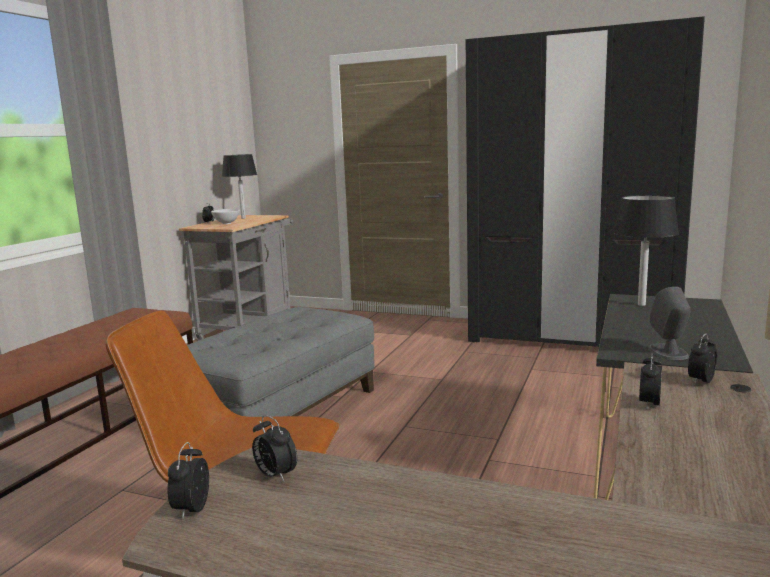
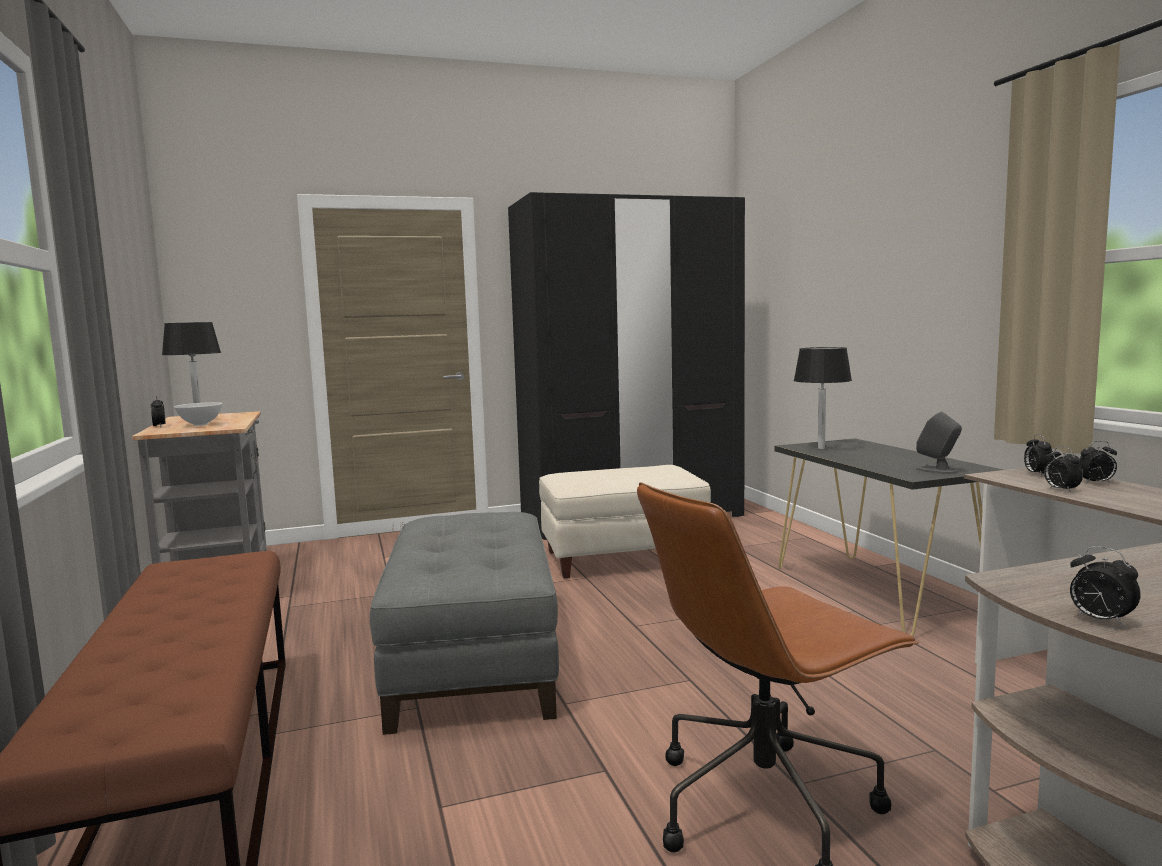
camera: 40 degrees left, 5 degrees down
(275, 475) = (1055, 585): alarm clock -> alarm clock (1096, 483)
(497, 371) = (623, 558): none -> beige ottoman

